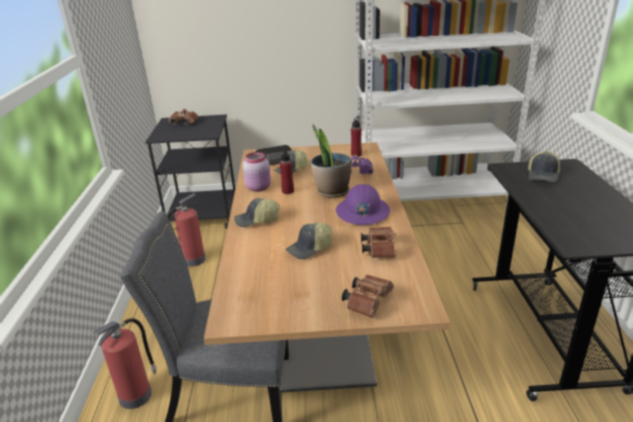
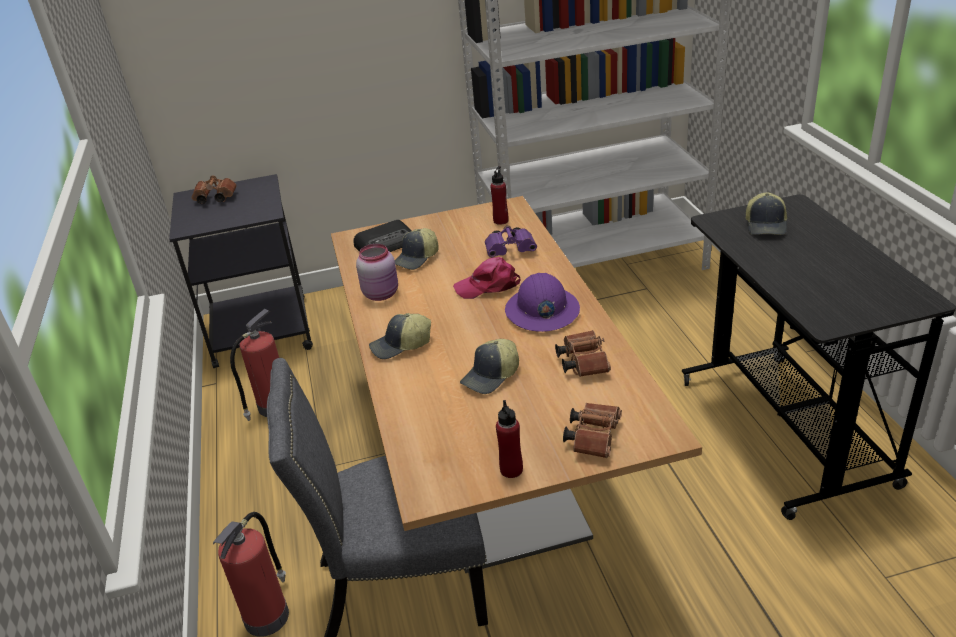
camera: 10 degrees left, 5 degrees up
(288, 191) = (426, 293): red bottle -> red bottle (511, 470)
(332, 192) = (488, 286): potted plant -> pink cap

